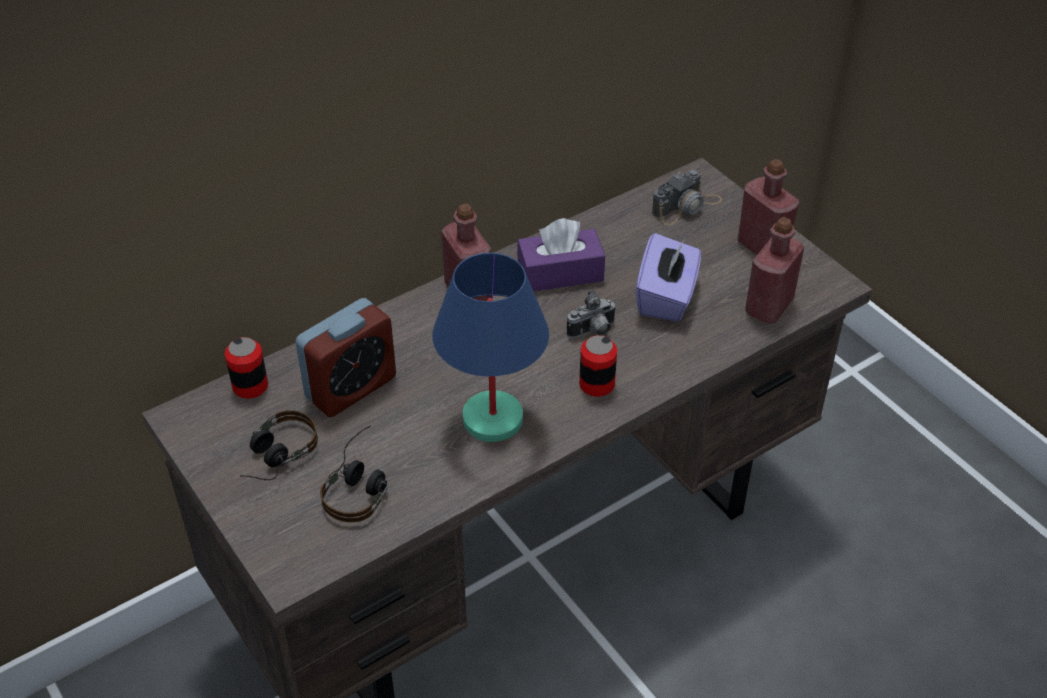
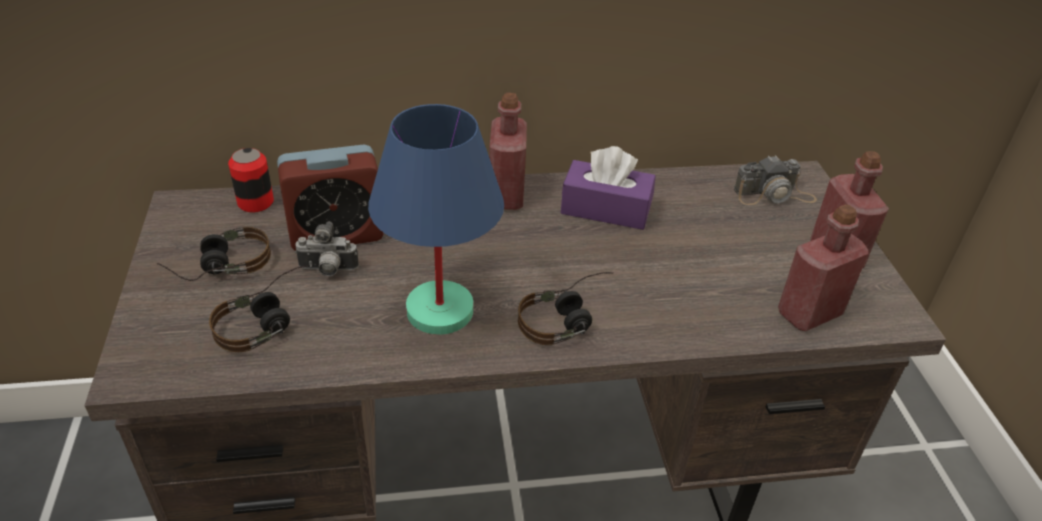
camera: 25 degrees right, 5 degrees down
(593, 332) = (600, 270): camera -> camera (327, 270)
(596, 384) = (568, 319): can -> headphones
(666, 297) = (699, 266): purple tissue box -> none

